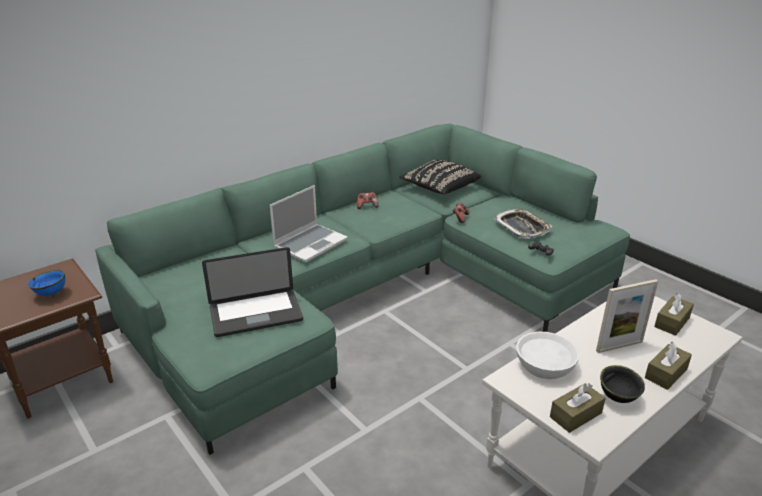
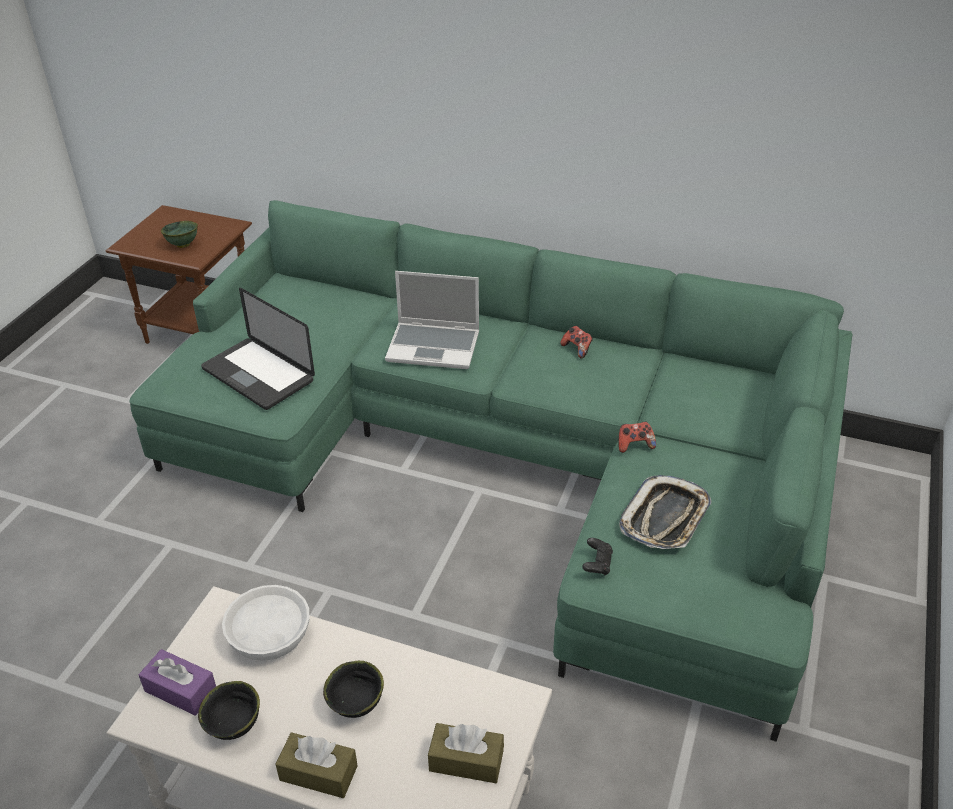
camera: 60 degrees right, 10 degrees up
(51, 294) = (182, 245): blue bowl -> green bowl
(439, 188) = (710, 391): black pillow -> none
(575, 415) = (180, 690): brown tissue box -> purple tissue box
(619, 346) = (357, 705): picture frame -> black bowl

